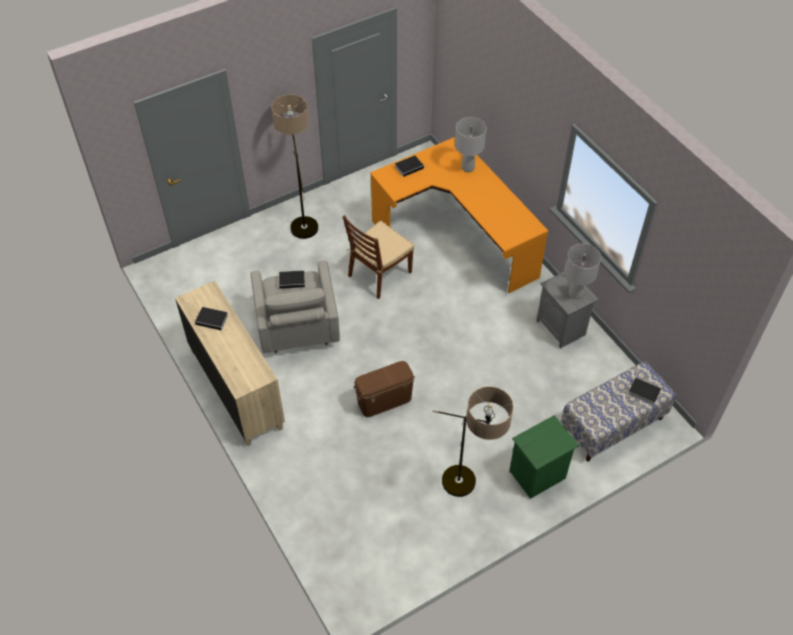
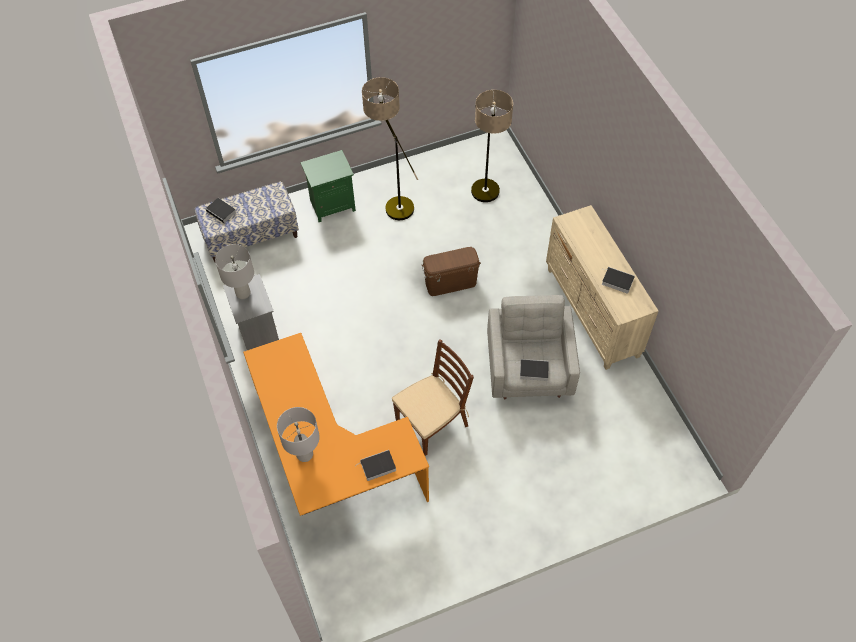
camera: 170 degrees left, 5 degrees up
(302, 220) = (515, 516): floor lamp -> floor lamp (486, 200)

